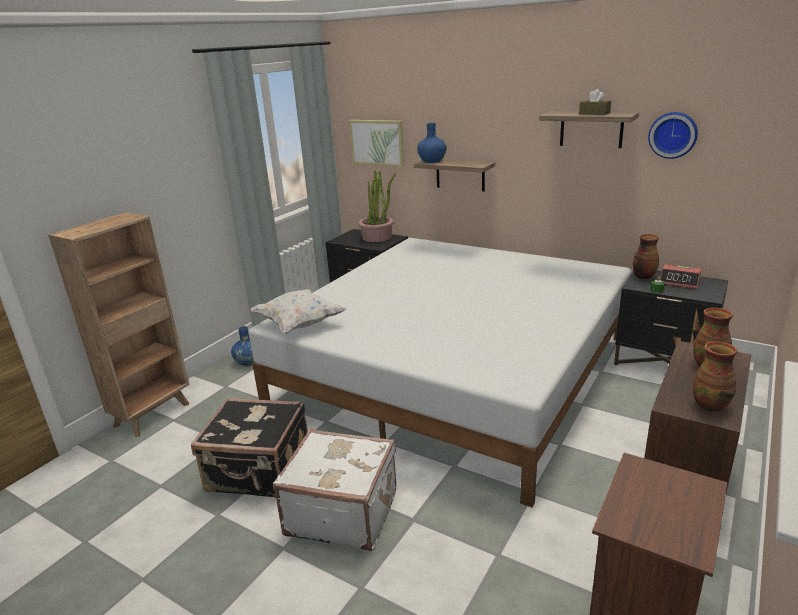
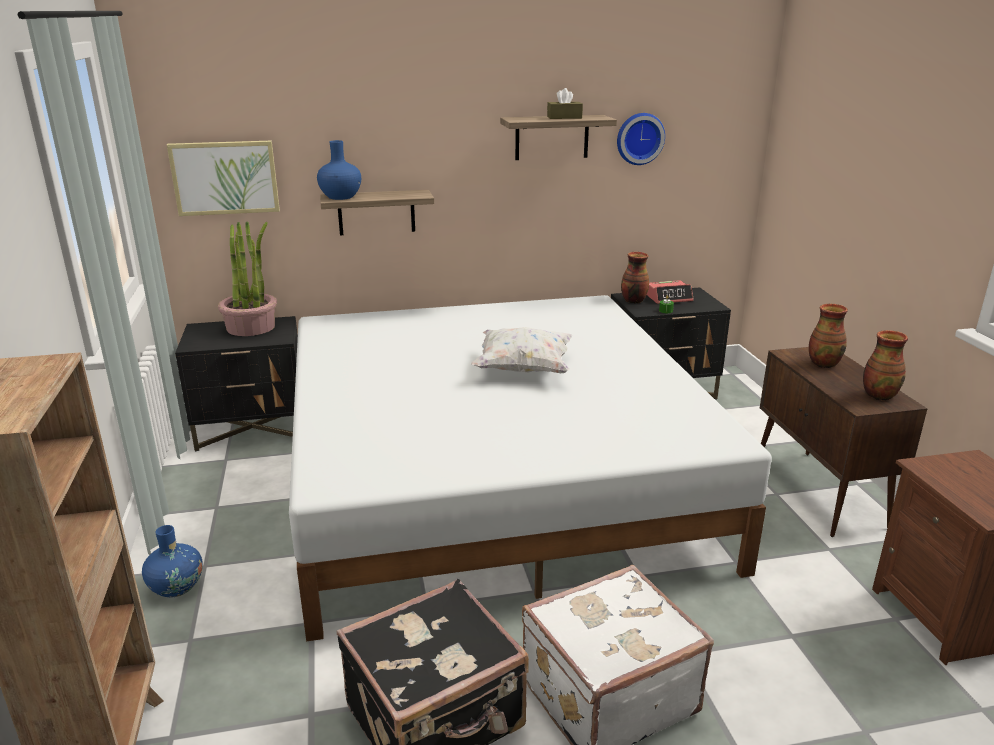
camera: 45 degrees left, 0 degrees up
(299, 324) = (363, 472): white pillow -> white pillow (523, 369)

